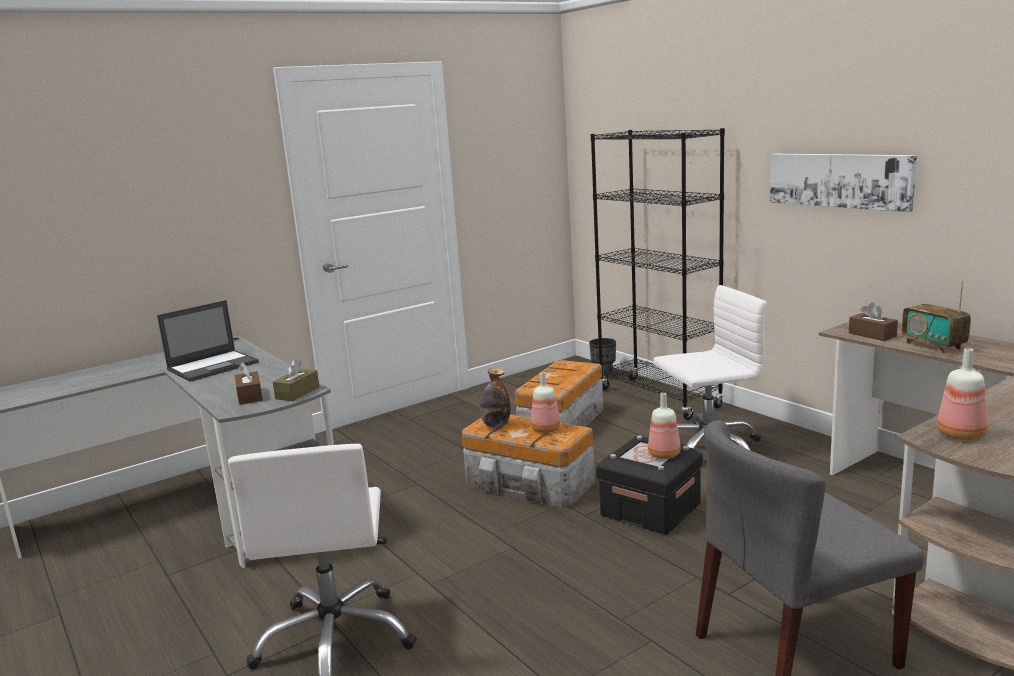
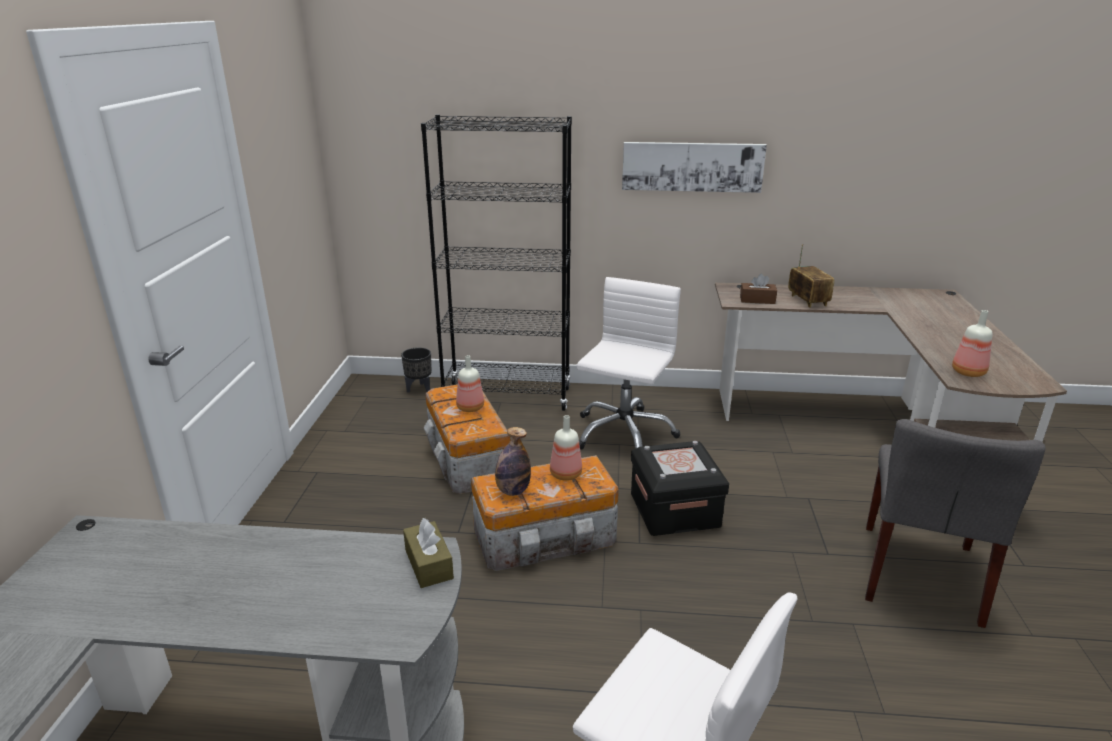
camera: 50 degrees left, 10 degrees up
(214, 366) = (173, 585): laptop -> none
(250, 396) = (371, 603): brown tissue box -> none
(663, 454) = (691, 456): bottle -> bottle (469, 407)
(933, 346) = (807, 300): radio -> radio turned 120 degrees counterclockwise

